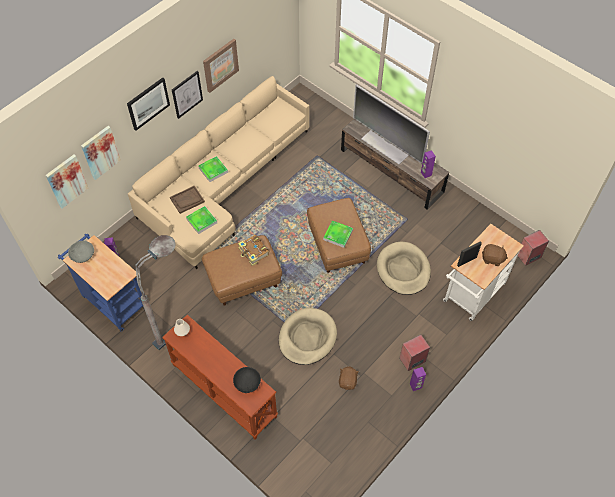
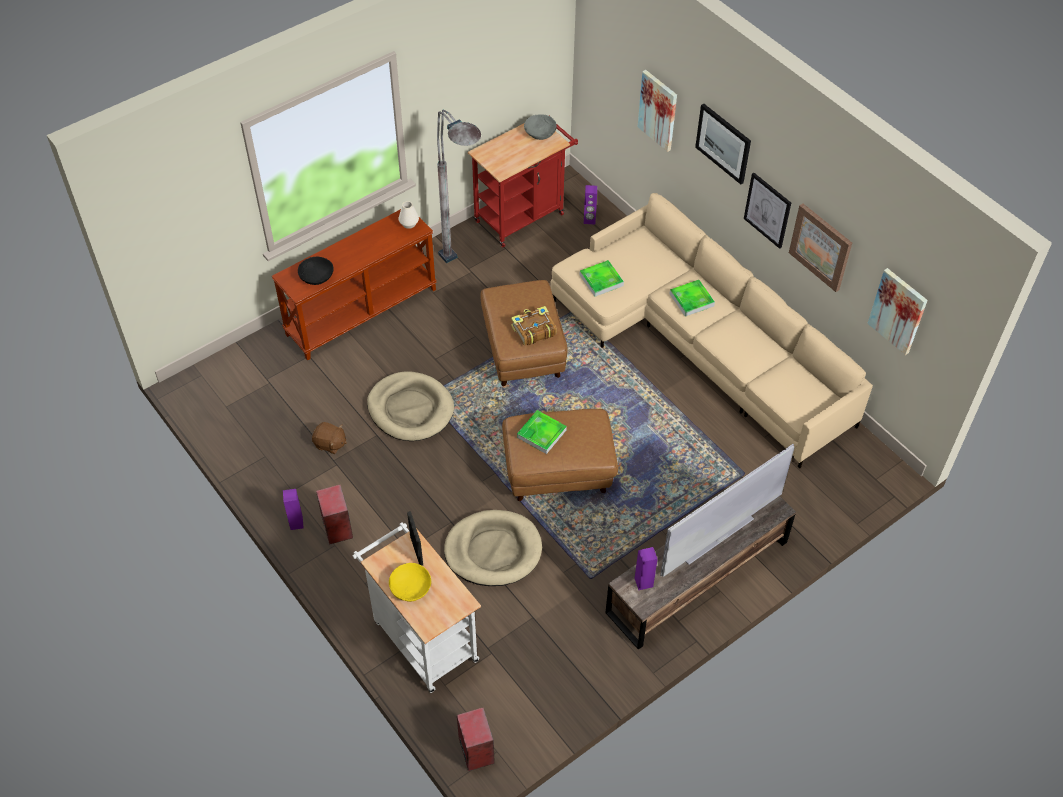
camera: 100 degrees right, 5 degrees down
(66, 181) = (619, 83): picture -> picture (898, 311)
(112, 300) = (523, 215): blue cart -> red cart
(187, 200) = (641, 268): brown tray -> none
(492, 259) = (411, 588): brown plush toy -> yellow bowl

